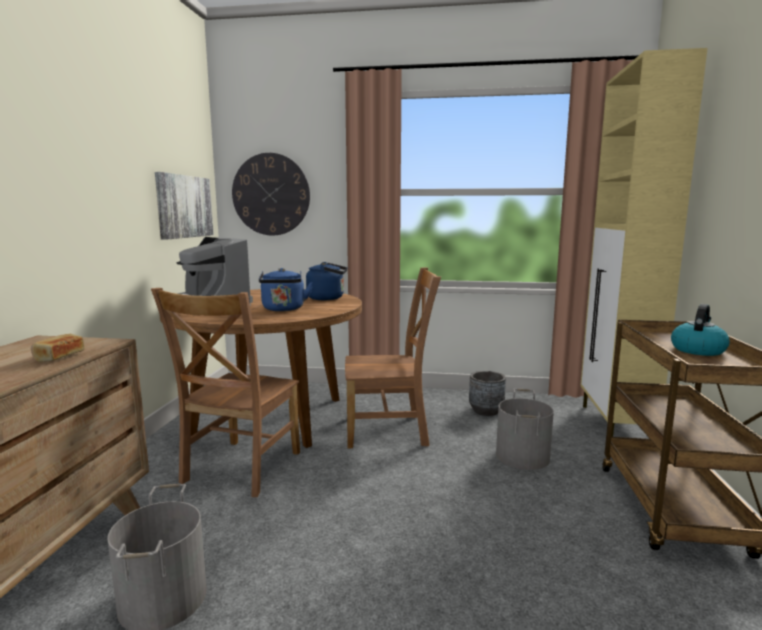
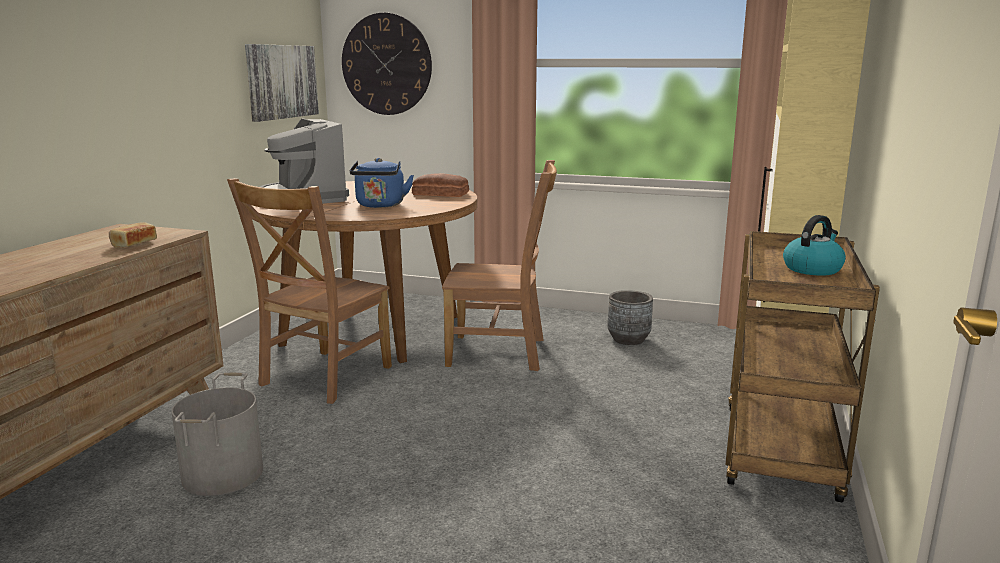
camera: 10 degrees right, 5 degrees up
(328, 298) = (441, 194): blue kettle -> bread
(523, 456) = (642, 389): grey bucket -> none

